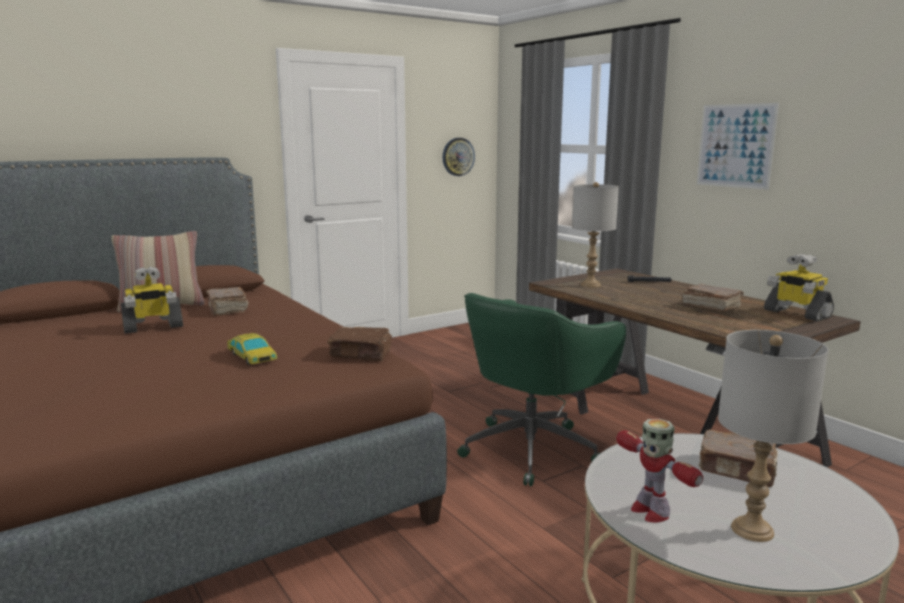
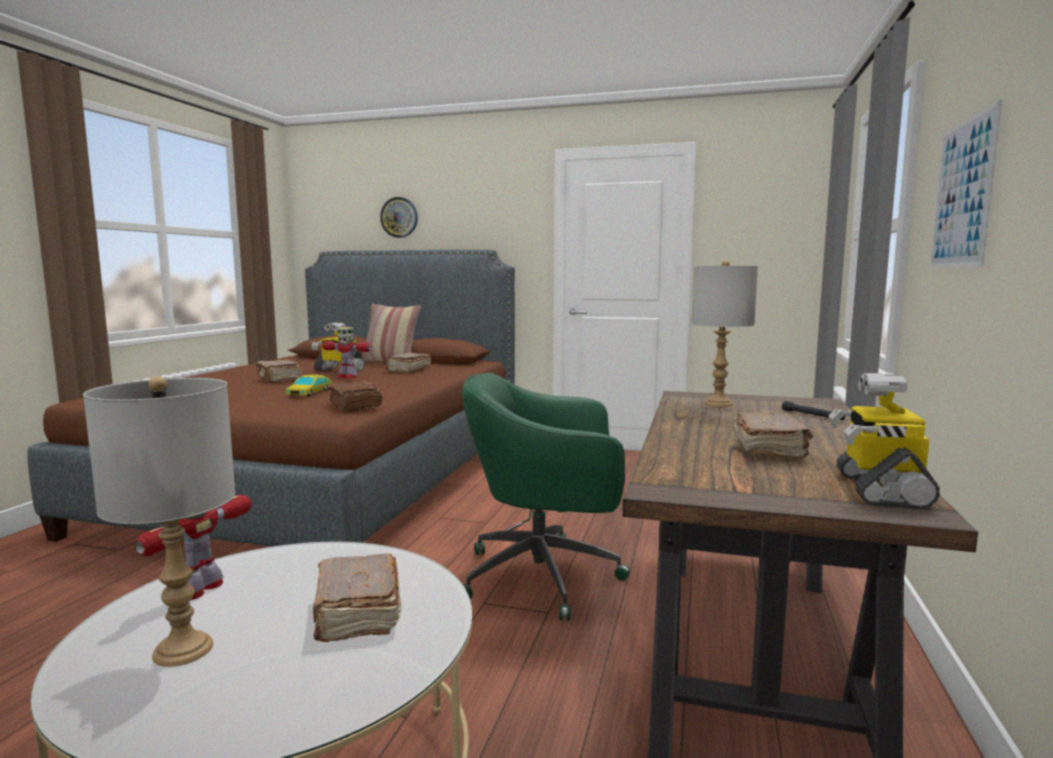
camera: 50 degrees right, 5 degrees down
(139, 354) = (278, 379): none -> brown book
(201, 332) = (346, 377): none -> toy robot
(458, 156) = (768, 253): wall clock -> wall clock (399, 217)

